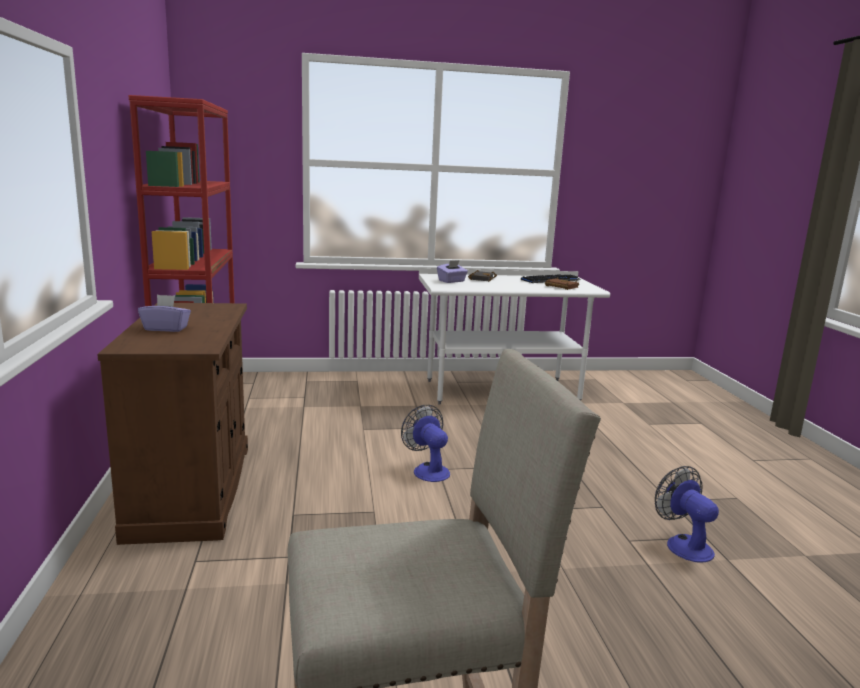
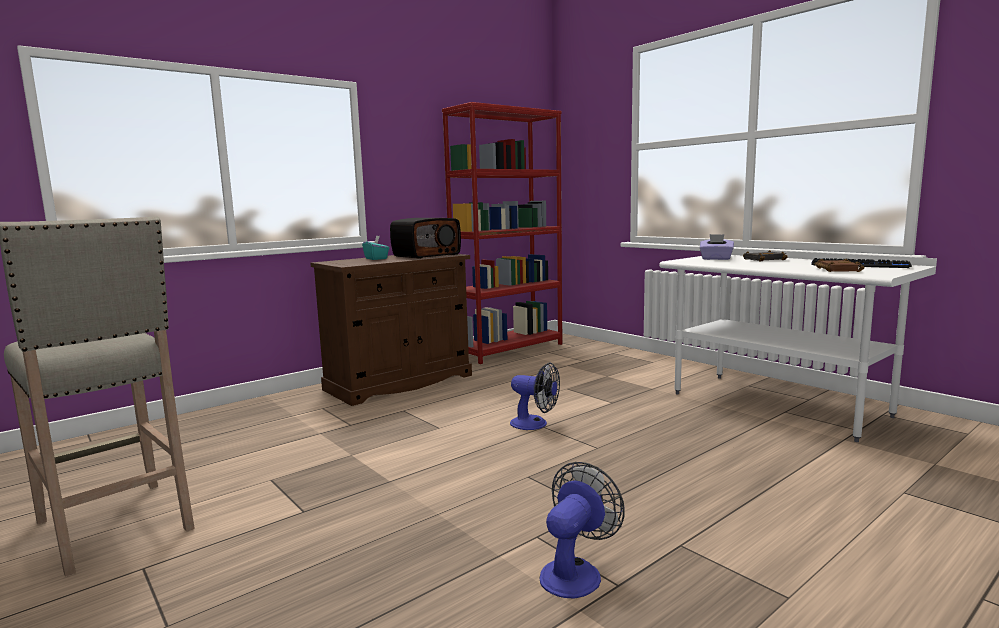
camera: 60 degrees right, 5 degrees down
(166, 328) = (376, 258): purple tissue box -> turquoise tissue box
(198, 311) = (426, 255): none -> radio
(427, 470) = (535, 424): fan -> fan turned 90 degrees clockwise

